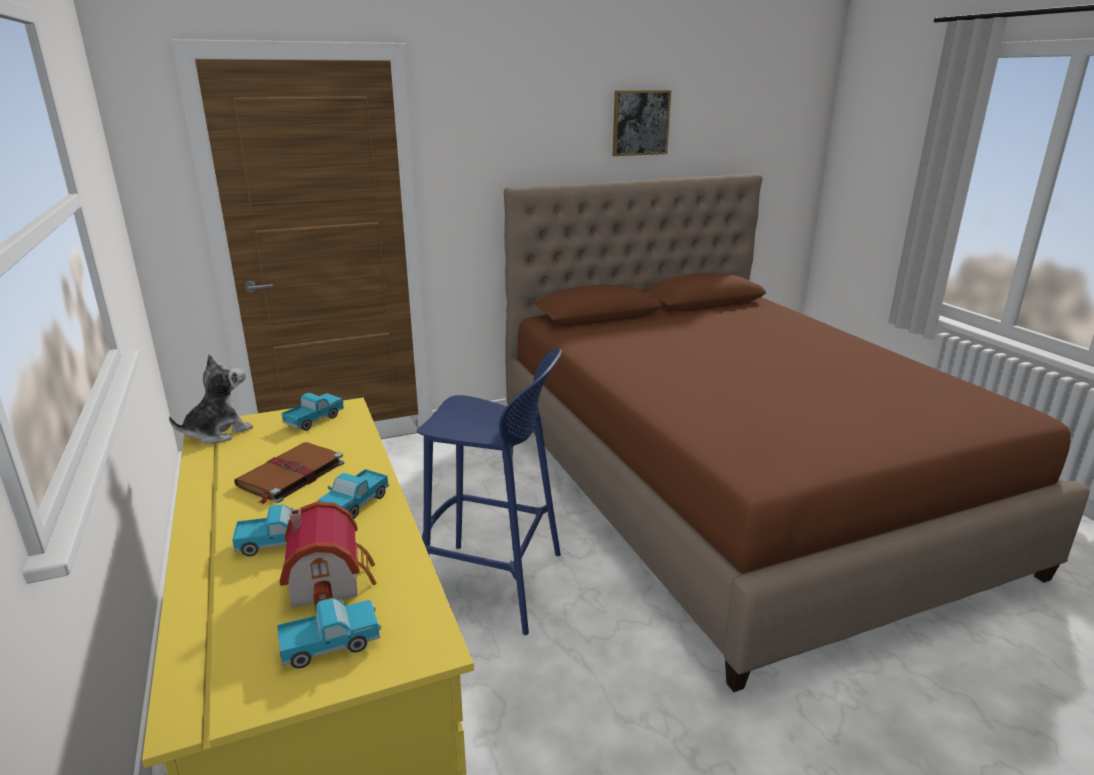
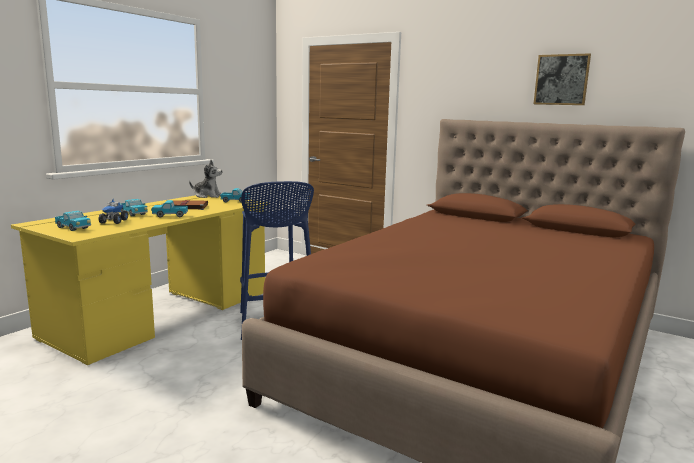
camera: 55 degrees right, 10 degrees down
(331, 579) = (114, 222): toy house -> toy truck

